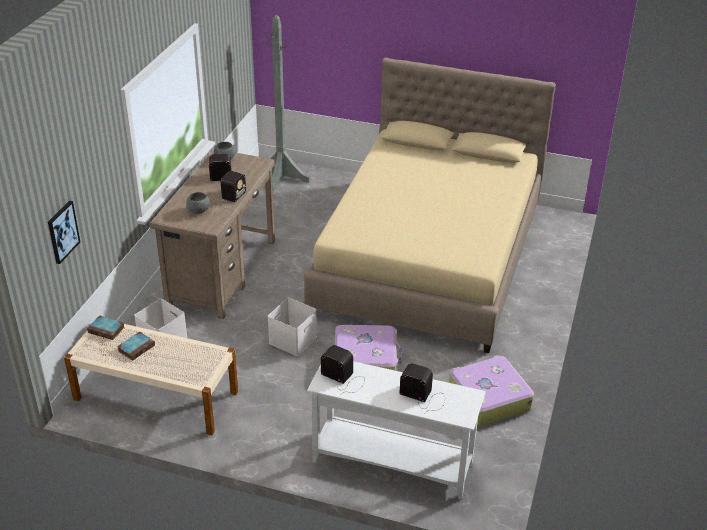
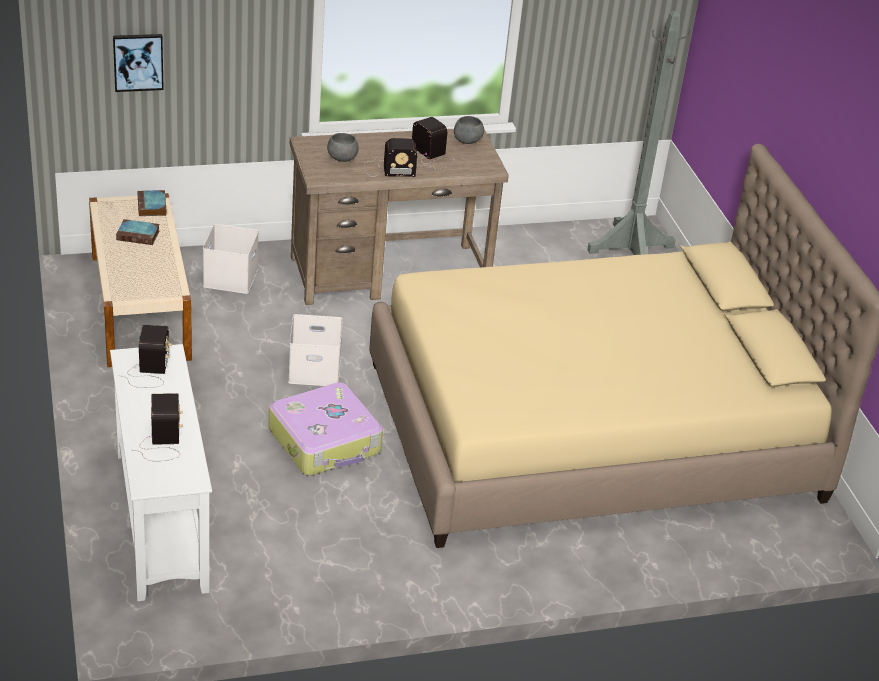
camera: 55 degrees right, 0 degrees up
(488, 398) = (342, 573): suitcase -> none

